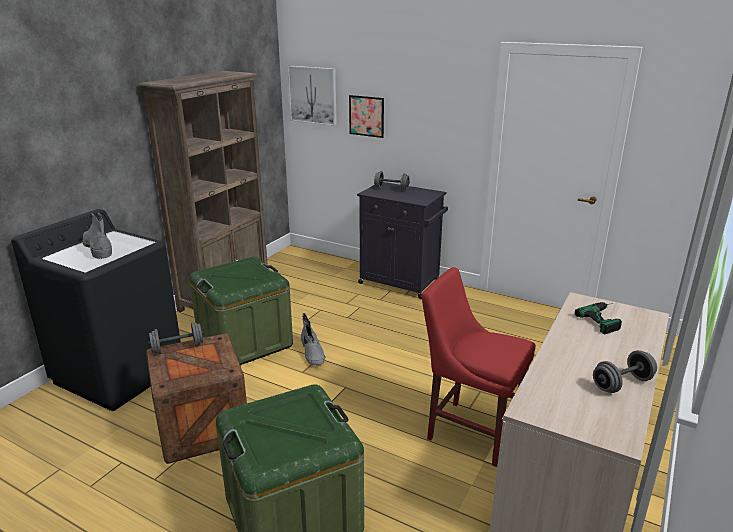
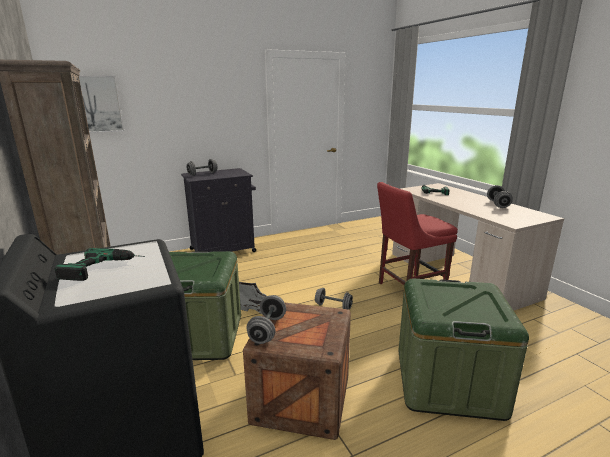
camera: 55 degrees left, 5 degrees down
(97, 248) = (105, 268): grey boot -> power drill
(363, 390) = (333, 306): none -> grey dumbbell
(366, 116) = (157, 117): picture -> none

